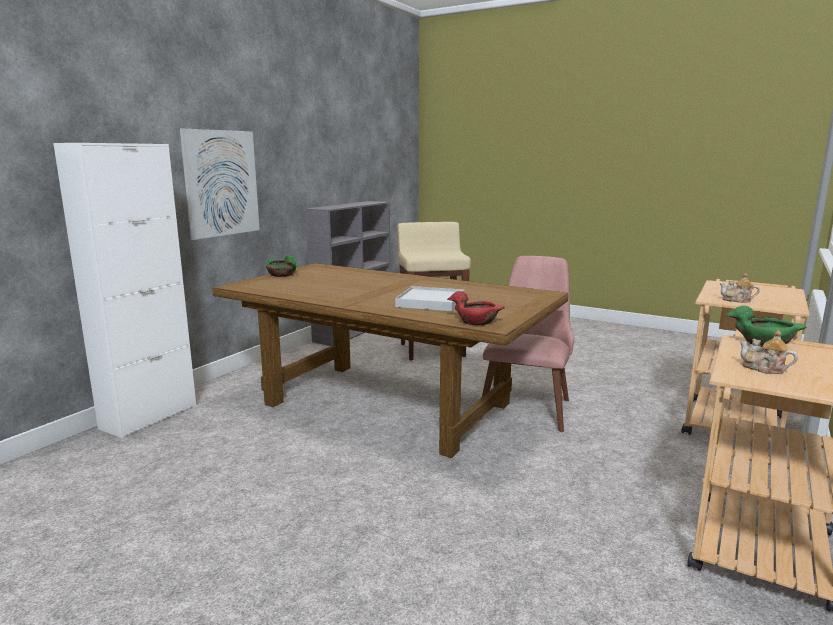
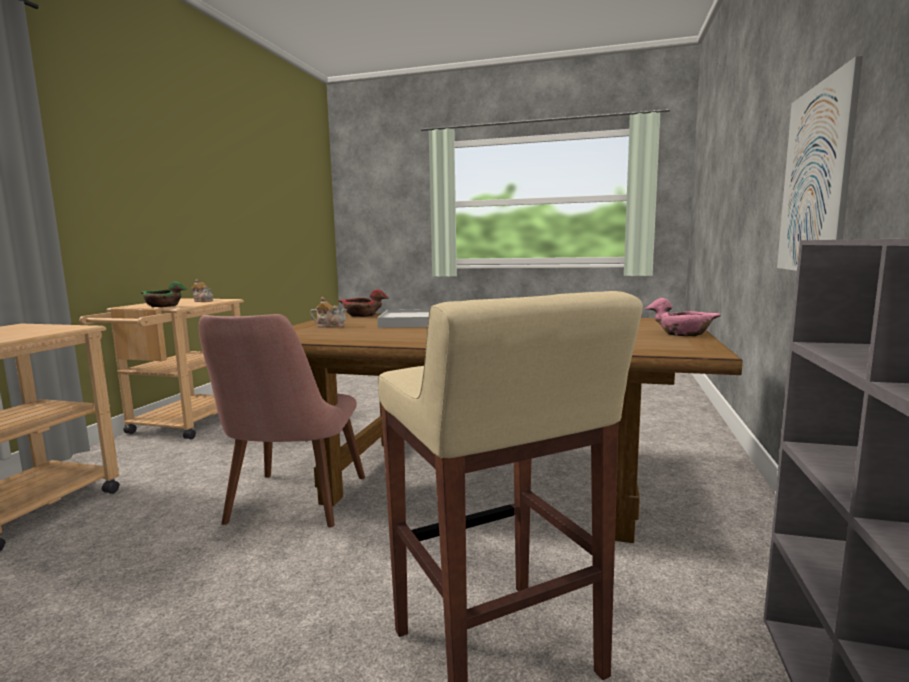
camera: 165 degrees right, 5 degrees down
(149, 417) = (706, 435): white cabinet -> none
(281, 275) = (684, 333): green bowl -> pink bowl
(737, 300) = (54, 327): teapot -> teapot (330, 326)

